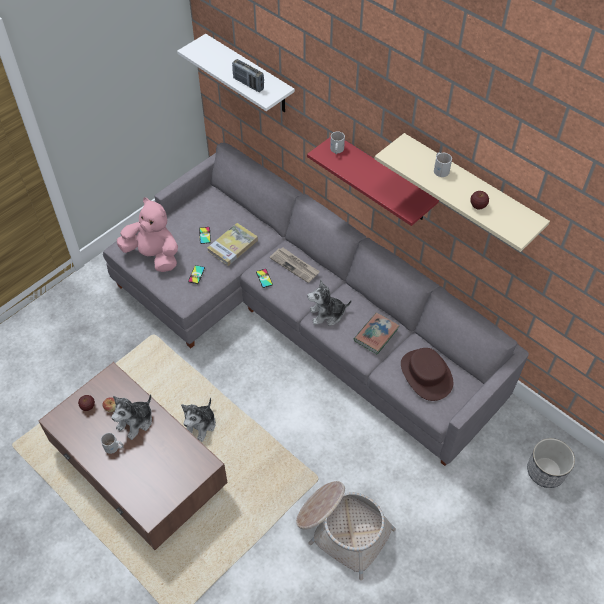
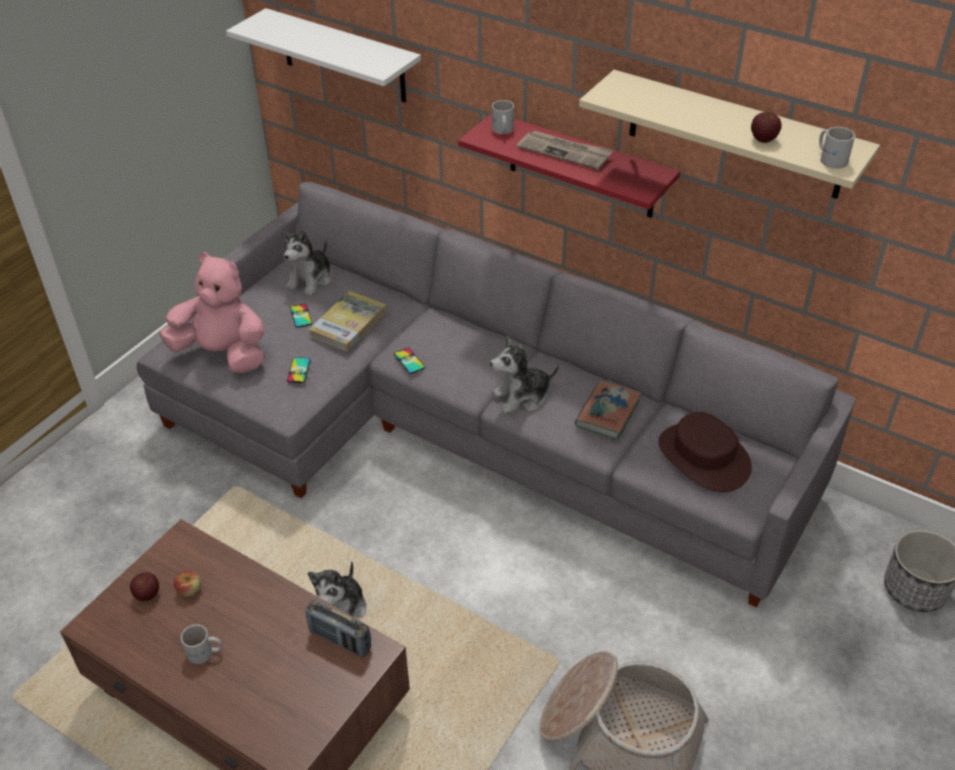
camera: 10 degrees left, 10 degrees down
(136, 422) = (237, 605): plush toy -> plush toy (311, 279)
(248, 84) = (348, 56): radio -> radio (340, 640)
(295, 265) = (454, 337): newspaper -> newspaper (565, 152)
(440, 169) = (687, 103): white mug -> white mug (831, 158)

